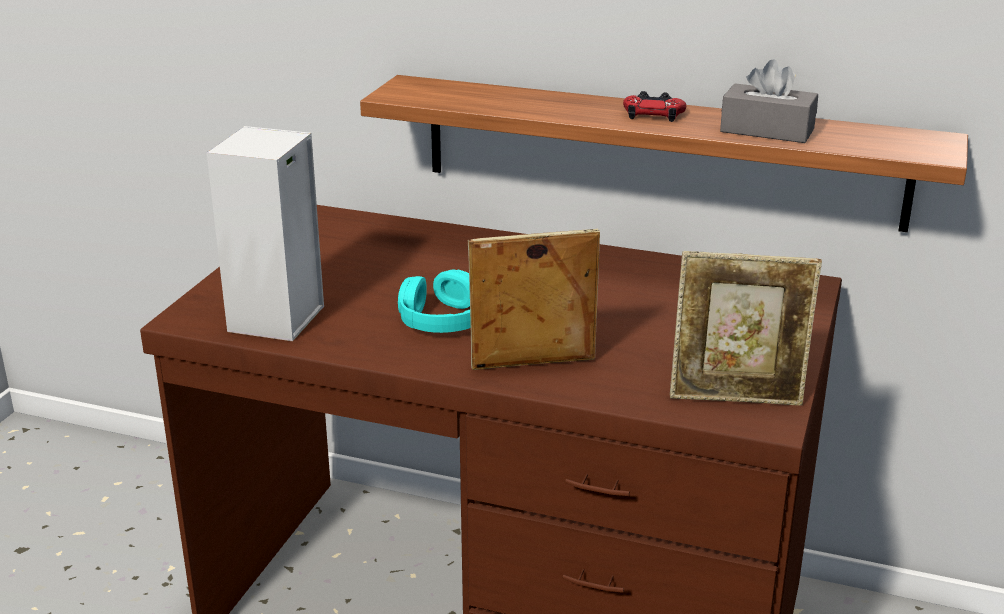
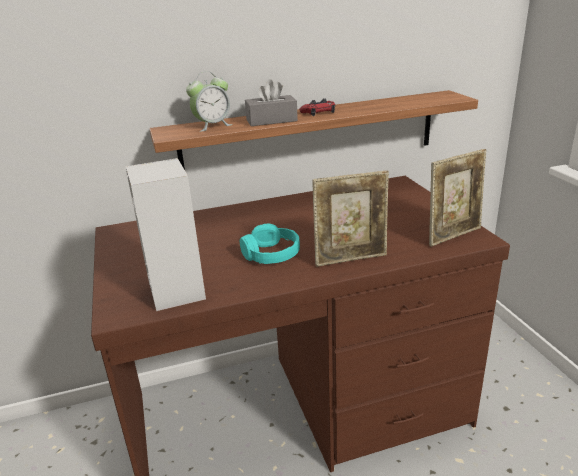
camera: 35 degrees left, 0 degrees up
(470, 95) = (212, 126): none -> alarm clock
(532, 367) = (351, 258): picture frame -> picture frame turned 150 degrees counterclockwise
(767, 130) = (379, 106): grey tissue box -> grey tissue box (271, 120)

